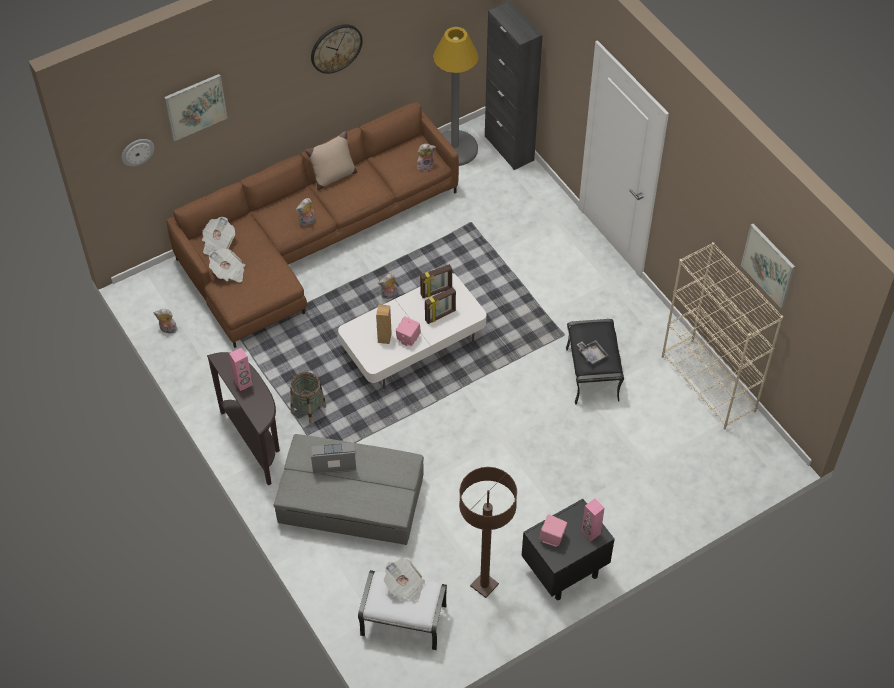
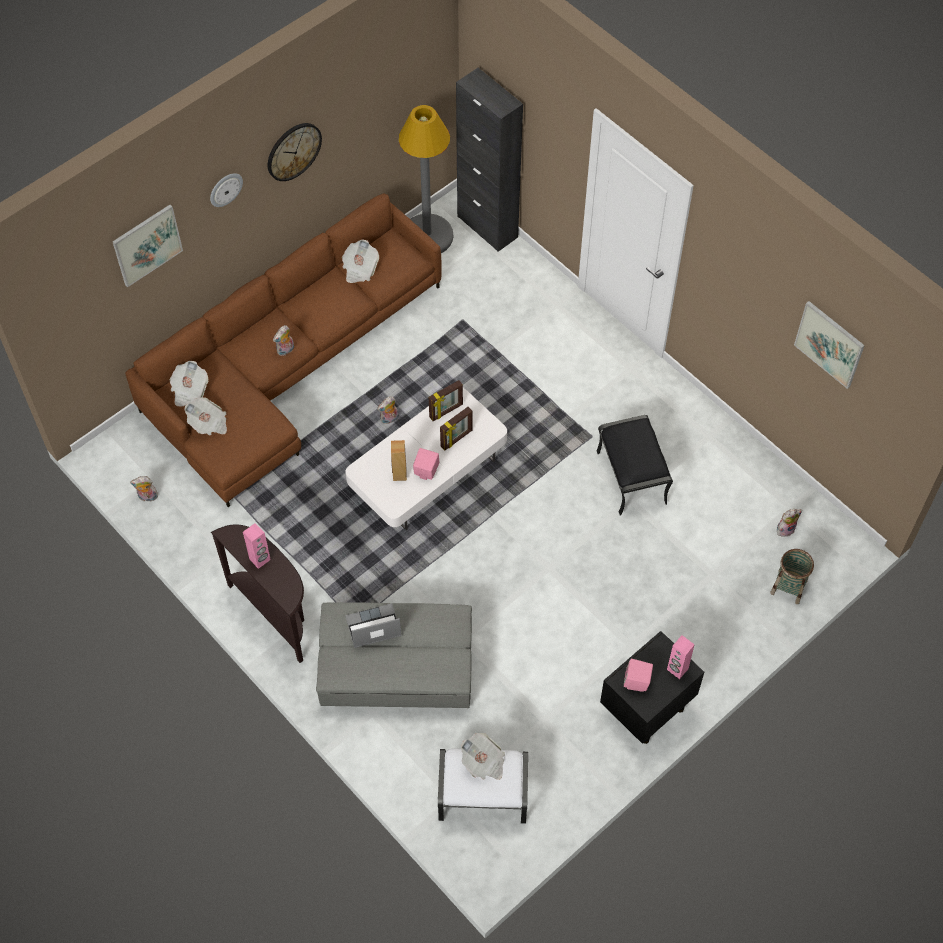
camera: 10 degrees left, 5 degrees up
(137, 151) = (87, 306): wall clock -> wall clock (225, 189)
(308, 409) = (326, 567): basket -> basket (788, 587)
(333, 177) = (303, 293): beige pillow -> none
(385, 164) = (359, 269): none -> newspaper
(425, 165) = (405, 264): plush toy -> plush toy (785, 528)
(484, 585) = (563, 740): brown floor lamp -> none
(592, 354) = (634, 460): grey tray -> none
(709, 384) = (759, 469): beige bookcase -> none

